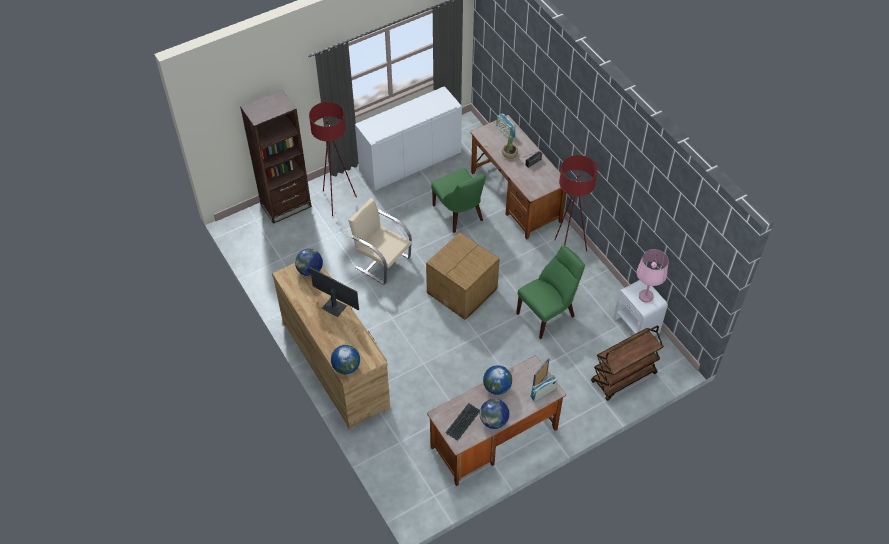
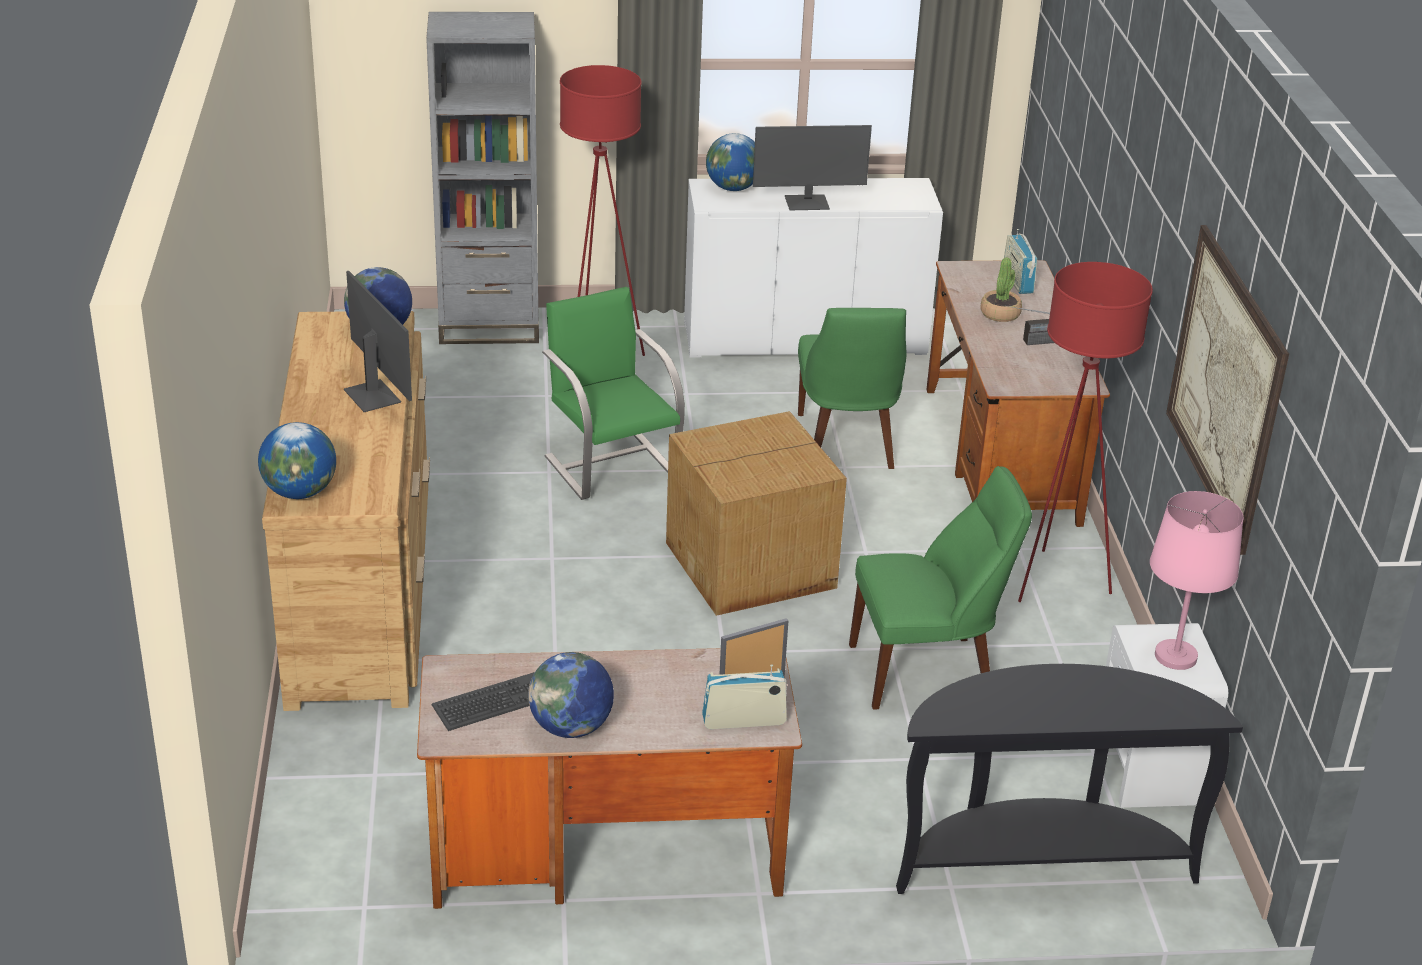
camera: 25 degrees right, 20 degrees down
(286, 205) = (489, 327): brown bookcase -> grey bookcase
(382, 261) = (611, 465): beige chair -> green chair
(409, 121) = (807, 203): none -> monitor
(497, 387) = (635, 670): globe -> globe (733, 188)
(623, 378) = (1040, 859): brown cart -> black console table
(643, 206) = (1225, 385): none -> picture

